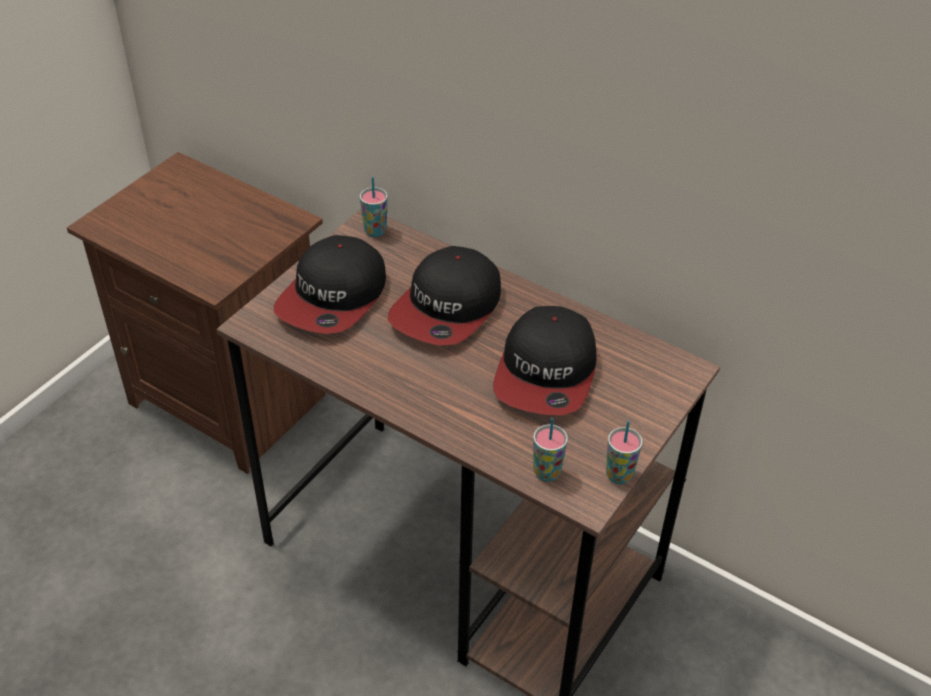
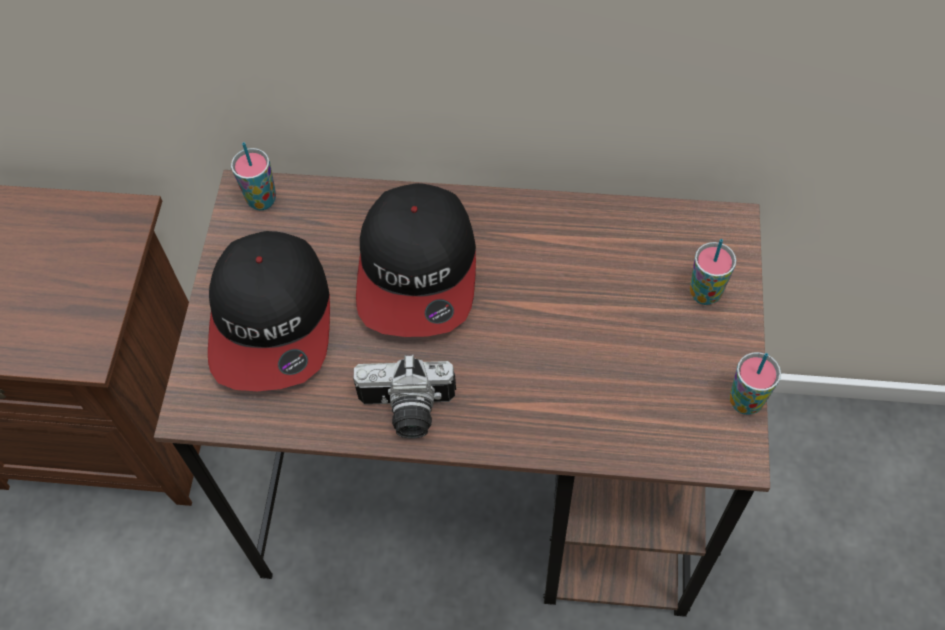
camera: 25 degrees left, 15 degrees up
(381, 381) = (406, 411): none -> camera
(546, 373) = (585, 304): cap -> none
(546, 472) = (668, 439): cup -> cup (705, 293)

